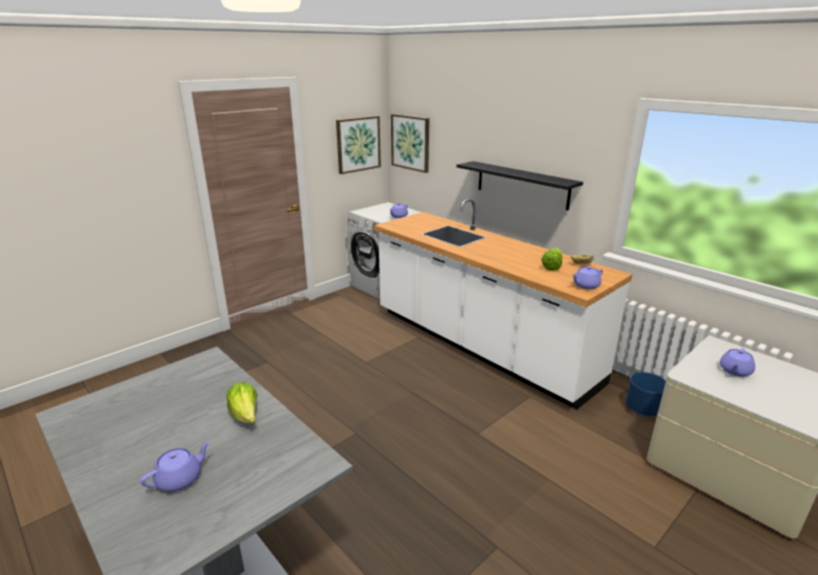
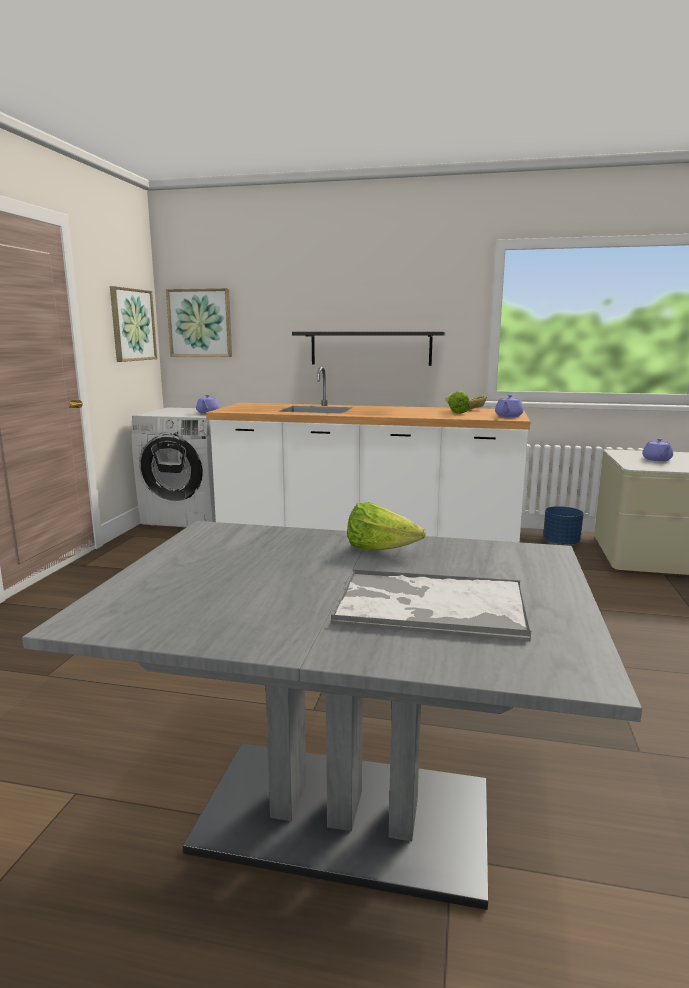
camera: 35 degrees left, 10 degrees down
(180, 479) = (429, 606): purple teapot -> tray

